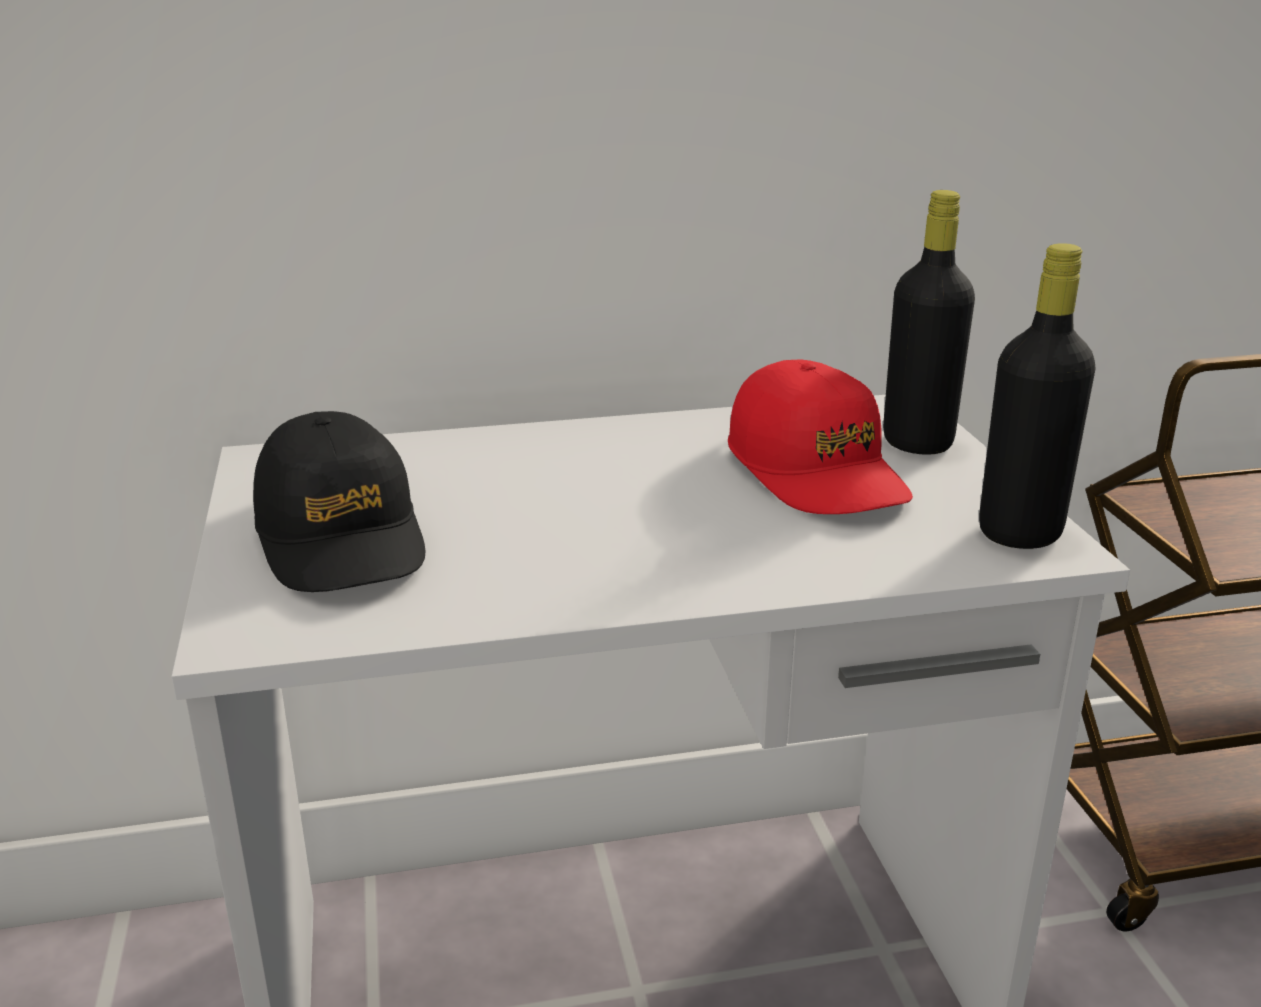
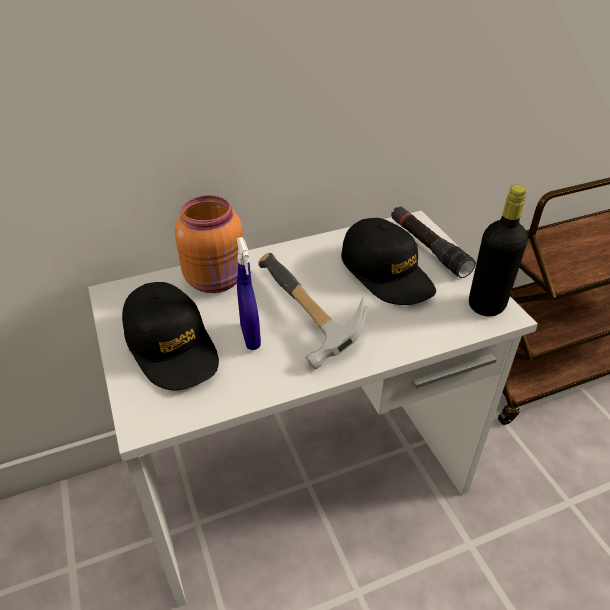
camera: 10 degrees left, 15 degrees up
(469, 455) = (217, 279): none -> orange jar
(501, 537) = (250, 337): none -> blue spray bottle
(614, 518) = (300, 317): none -> hammer
(816, 471) = (386, 273): red cap -> black cap
(917, 442) = (428, 247): black bottle -> black flashlight

